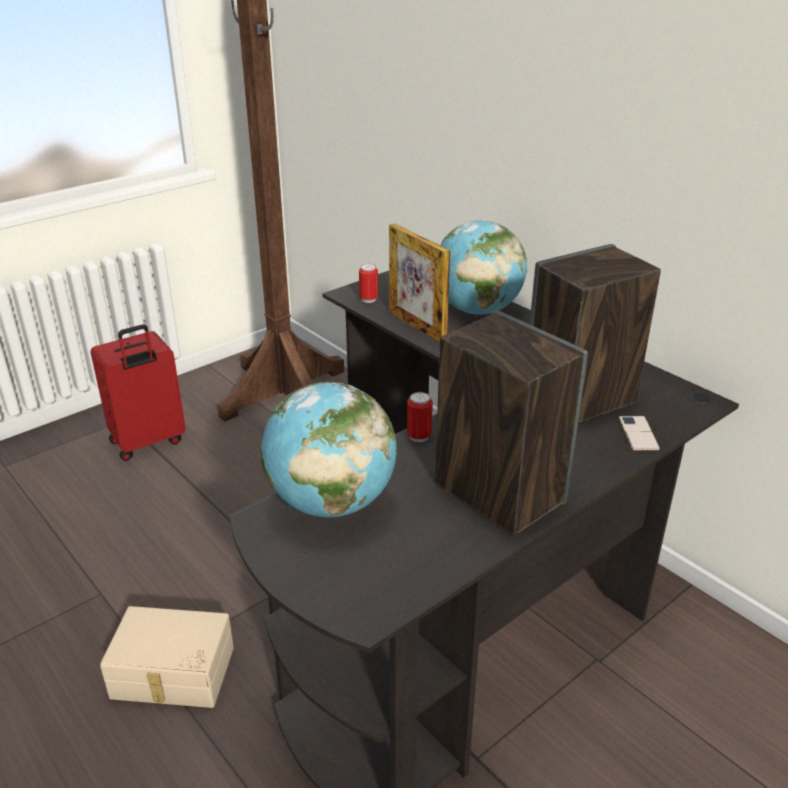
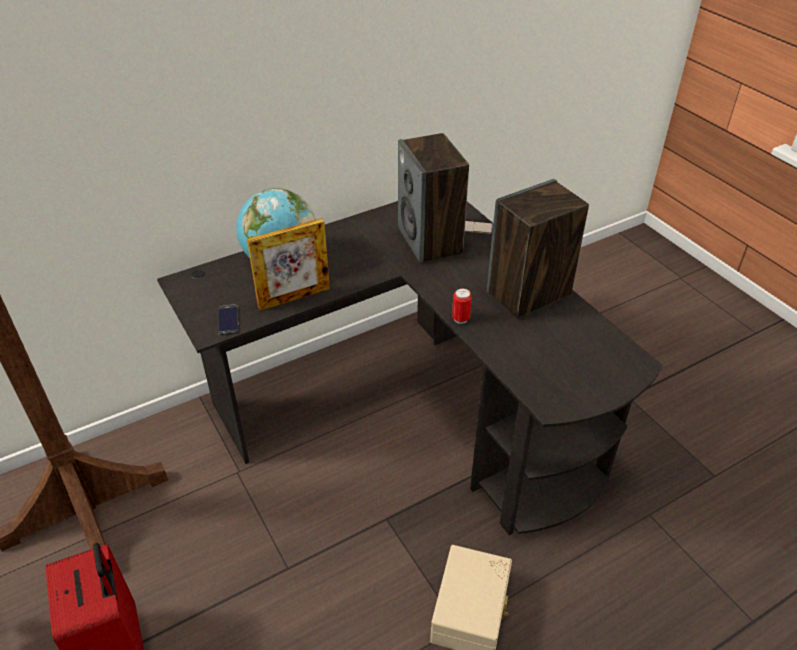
camera: 80 degrees left, 10 degrees up
(331, 502) = (533, 369): globe -> none
(368, 299) = (228, 320): can -> phone

